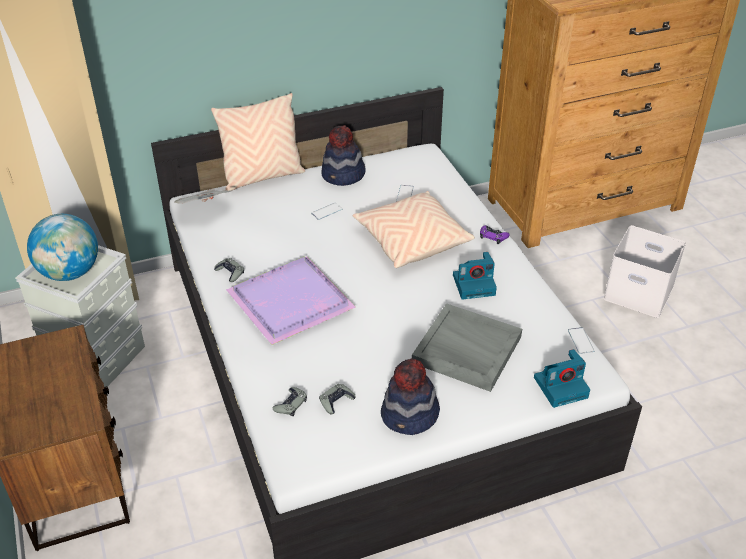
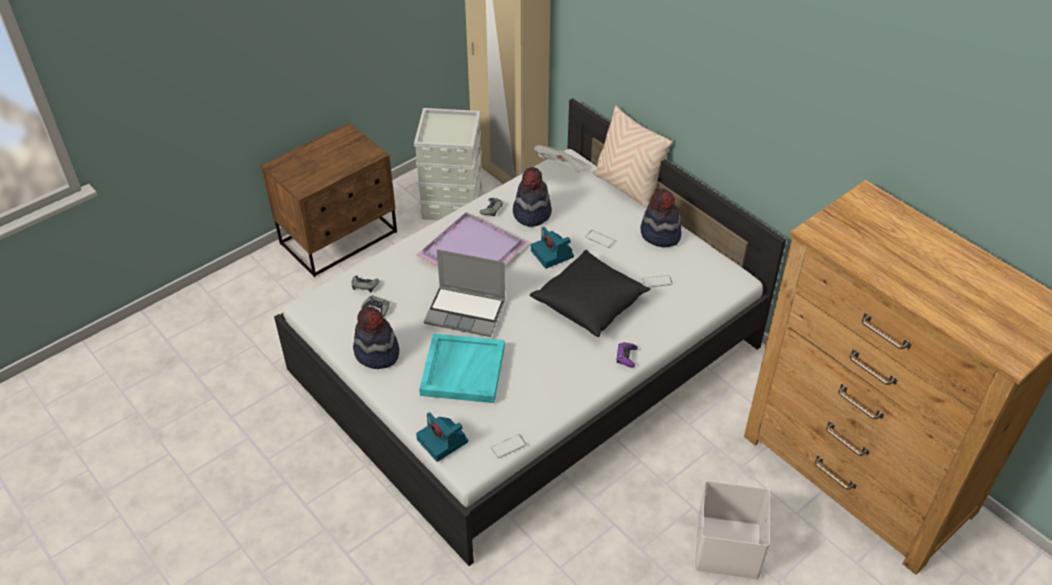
camera: 70 degrees right, 5 degrees up
(70, 273) = (443, 130): globe -> none
(260, 244) = (531, 213): none -> hat
(381, 327) = (466, 312): none -> laptop
(411, 241) = (589, 303): beige pillow -> black pillow
(466, 350) = (462, 370): grey tray -> turquoise tray
(474, 284) = (550, 358): camera -> camera (553, 254)

